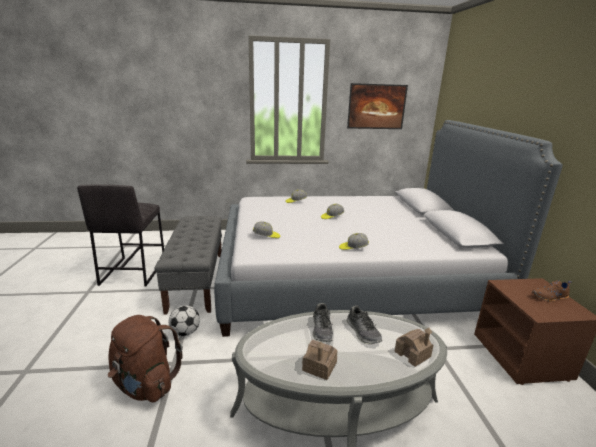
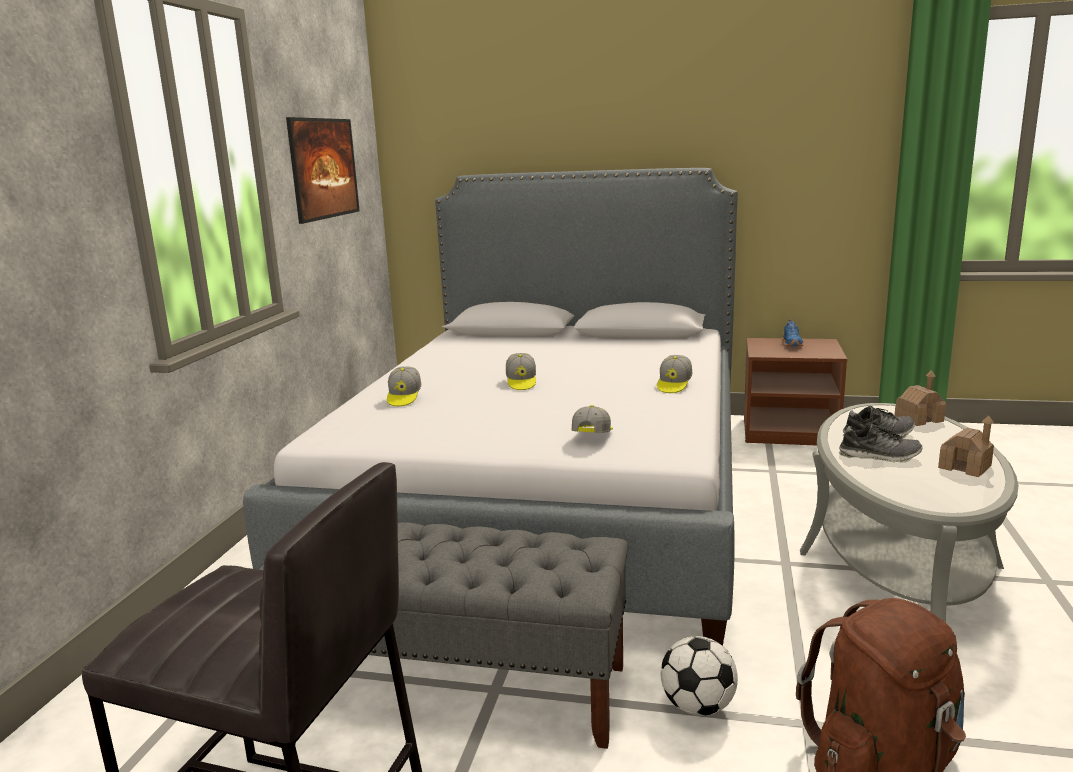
camera: 70 degrees left, 5 degrees down
(550, 297) = (792, 344): brown shoe -> blue shoe

